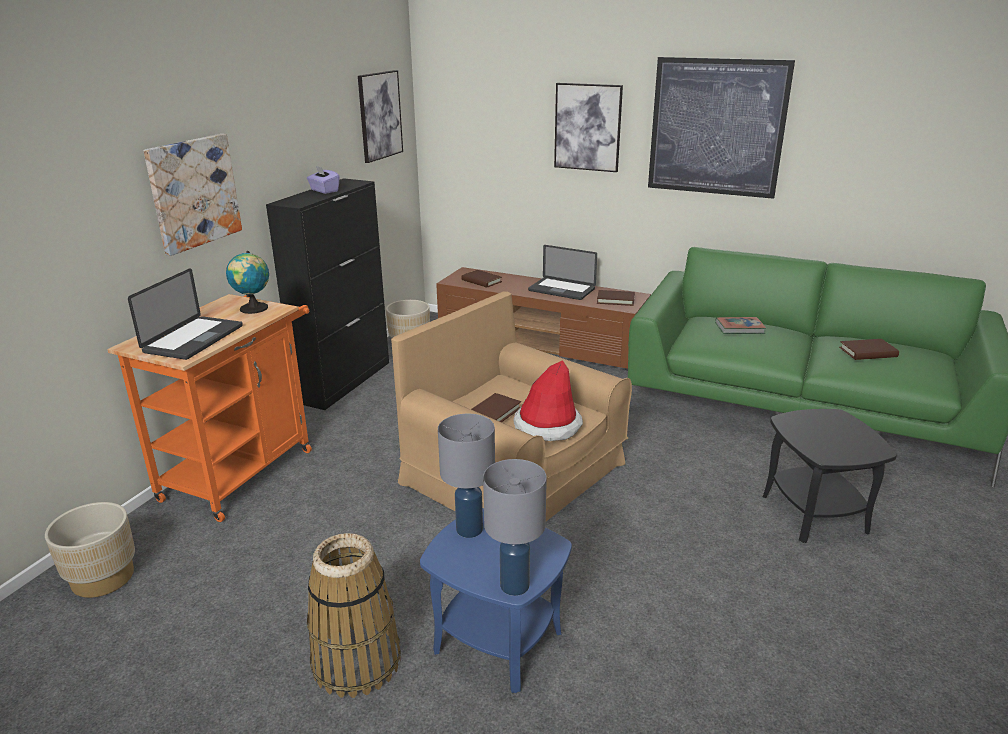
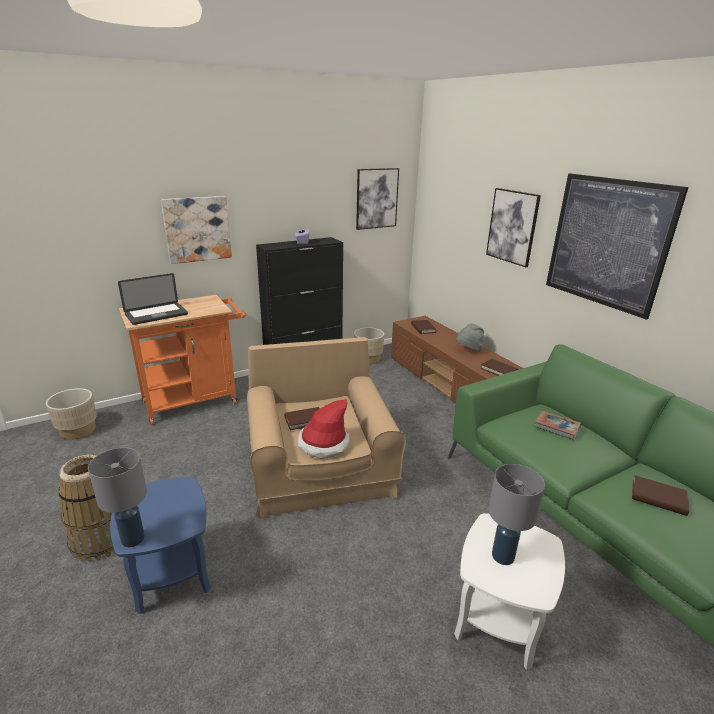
camera: 35 degrees right, 0 degrees up
(253, 309) = (209, 306): globe -> none
(469, 529) = (168, 488): grey table lamp -> grey table lamp (503, 555)
(561, 290) = (468, 350): laptop -> grey hat
(814, 514) = (498, 620): black side table -> white side table

